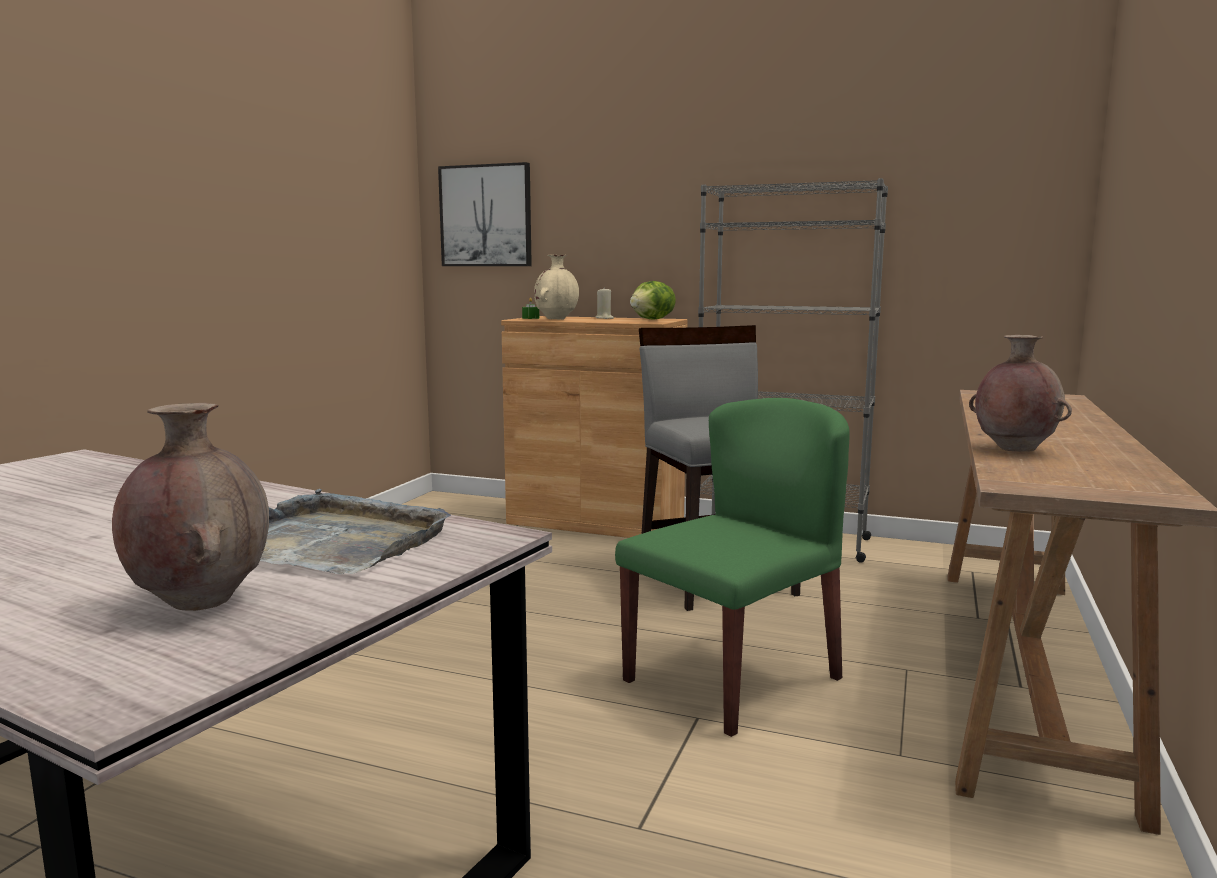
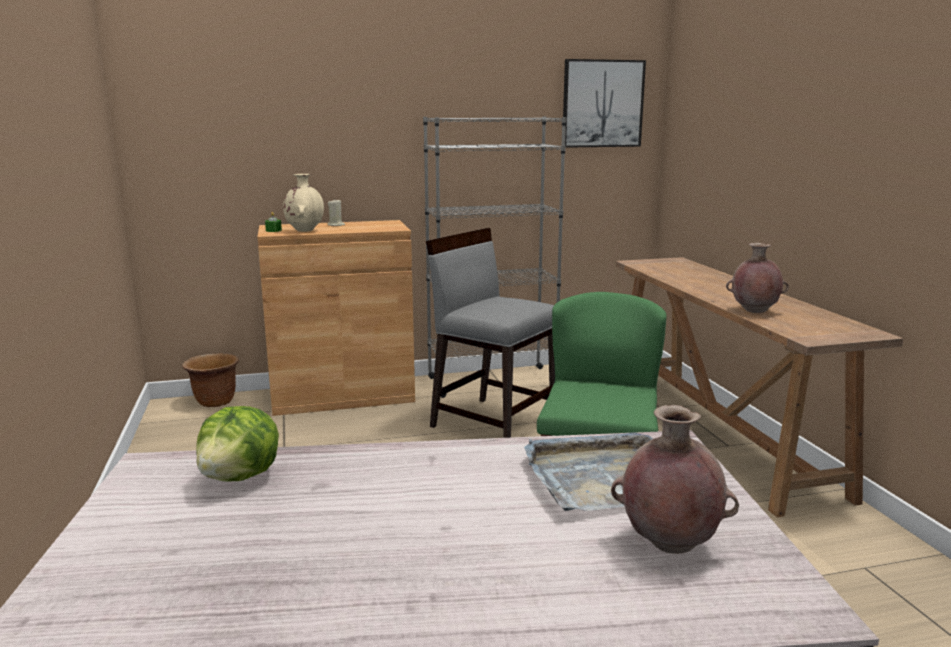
camera: 35 degrees left, 5 degrees up
(477, 502) = (215, 401): none -> brown planter
(486, 216) = (194, 132): picture -> picture (602, 104)
(653, 319) = (381, 223): lettuce -> lettuce (241, 477)

